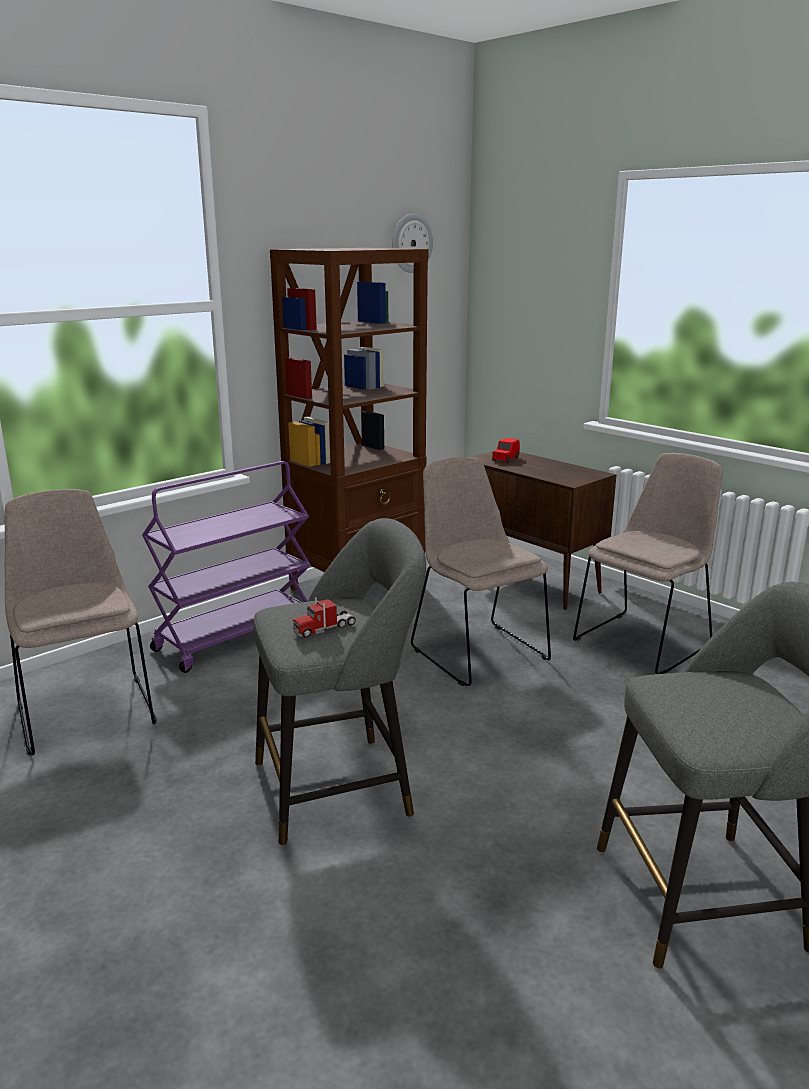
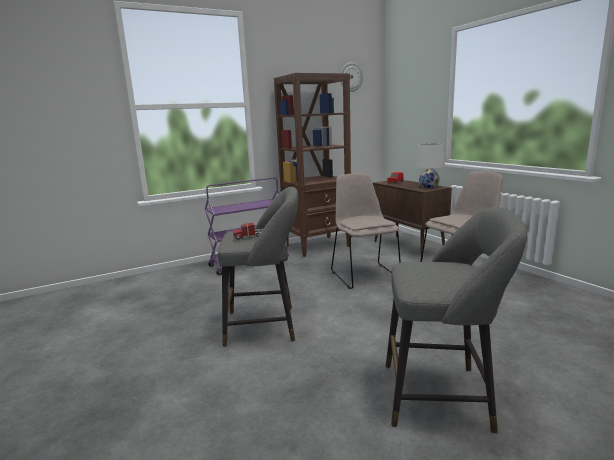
camera: 15 degrees right, 5 degrees down
(86, 710) = (168, 286): beige chair -> none
(575, 472) = (429, 186): none -> white table lamp

